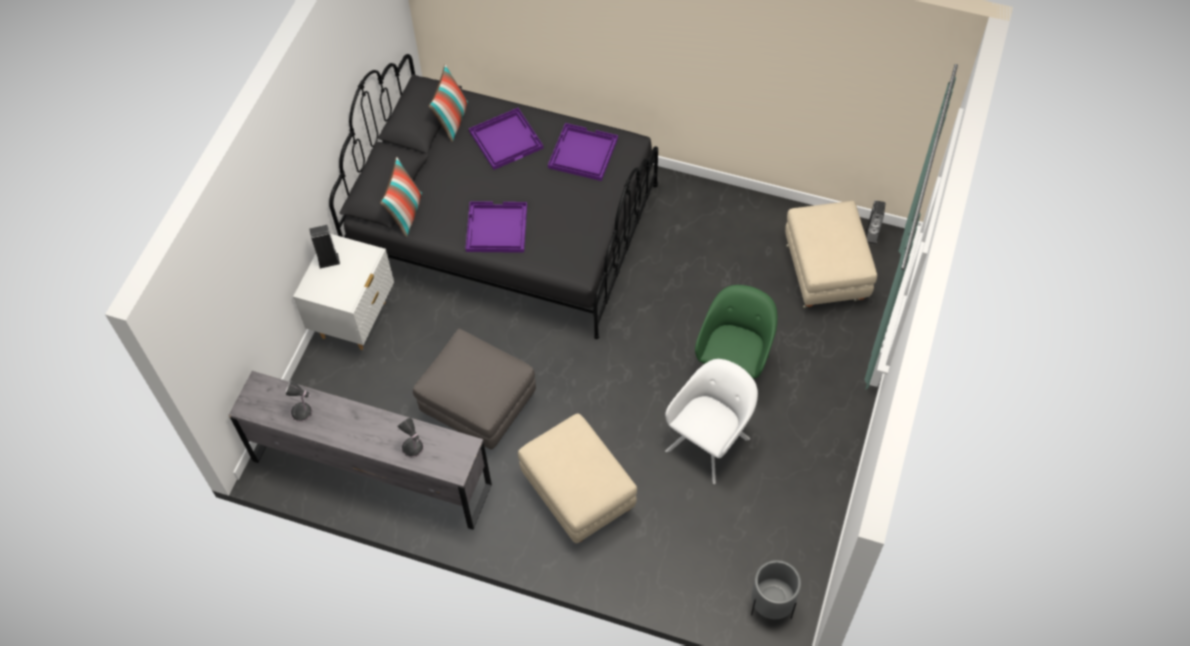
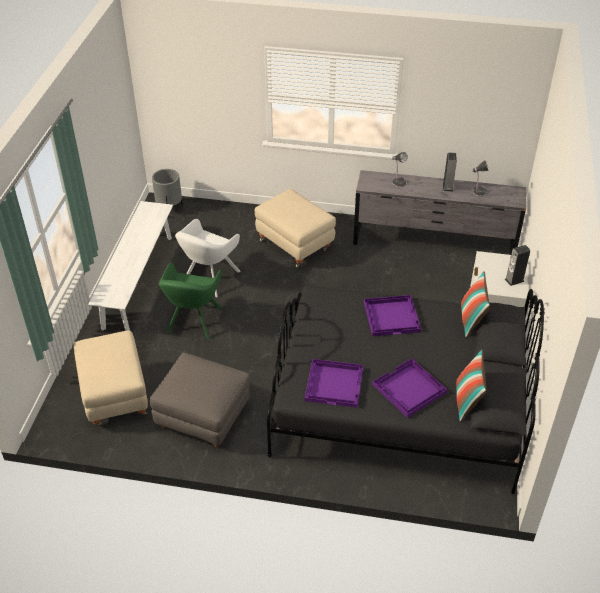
camera: 170 degrees right, 15 degrees down
(478, 405) = (376, 283): grey ottoman -> grey ottoman (203, 416)
(811, 449) = (138, 281): none -> white bench
(871, 236) = (68, 432): speaker -> speaker (447, 187)

